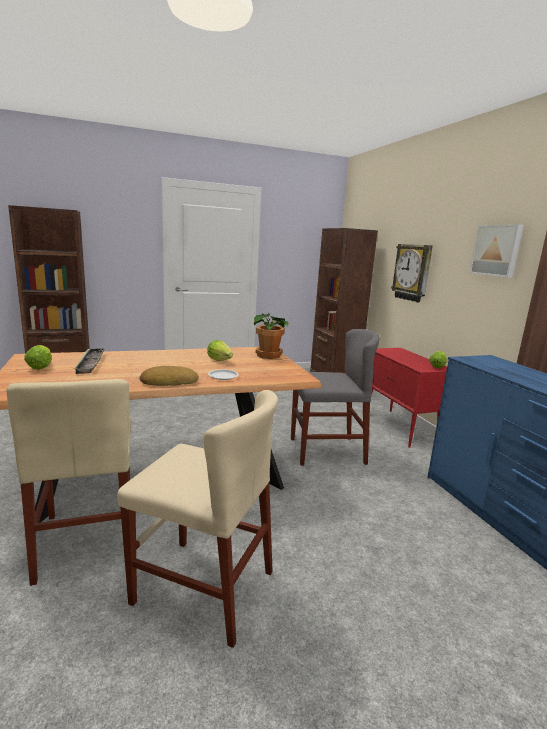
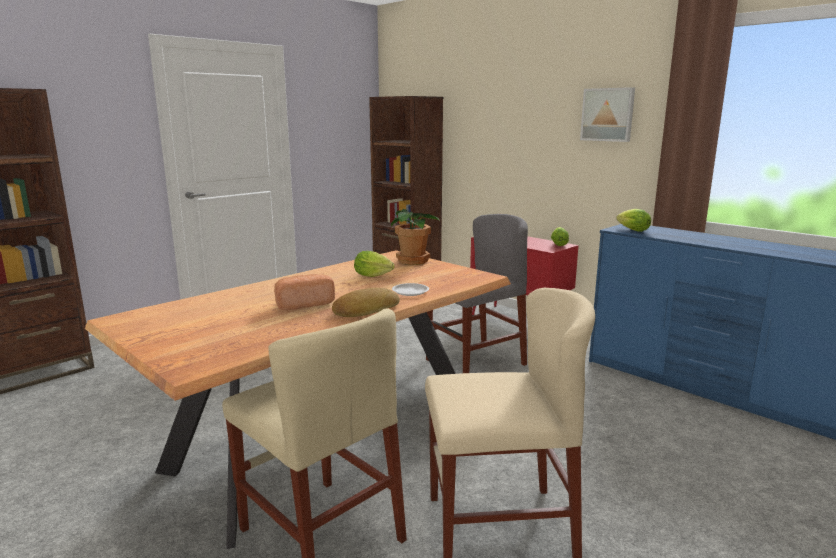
camera: 25 degrees left, 0 degrees up
(41, 366) = (169, 327): lettuce -> lettuce (631, 230)
(90, 363) = (227, 309): tray -> none
(139, 369) = (303, 304): none -> bread
(412, 272) = (500, 144): wall clock -> none

